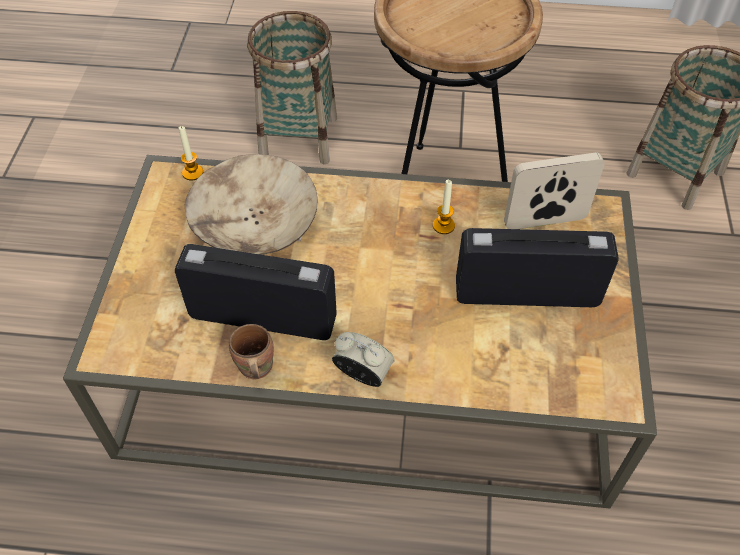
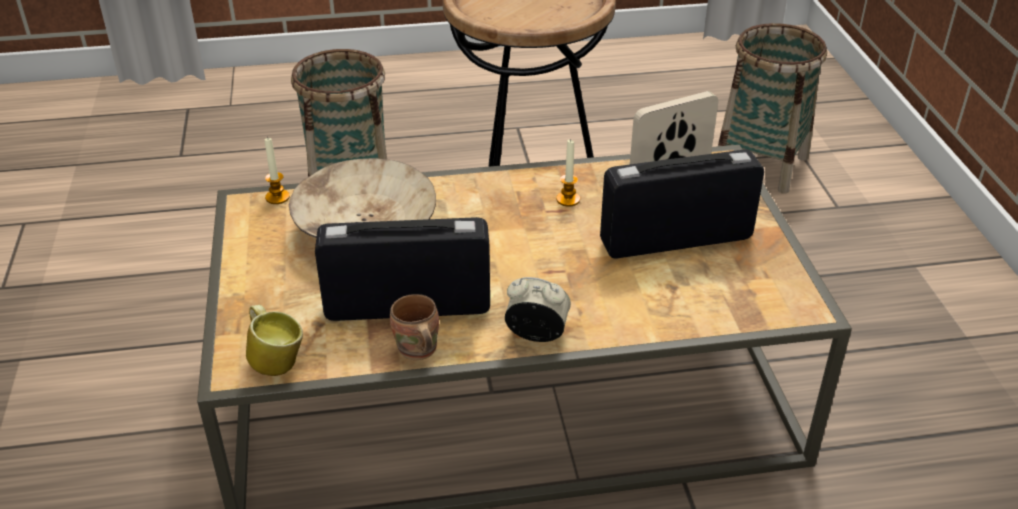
camera: 15 degrees left, 15 degrees down
(136, 350) = (275, 360): none -> mug

